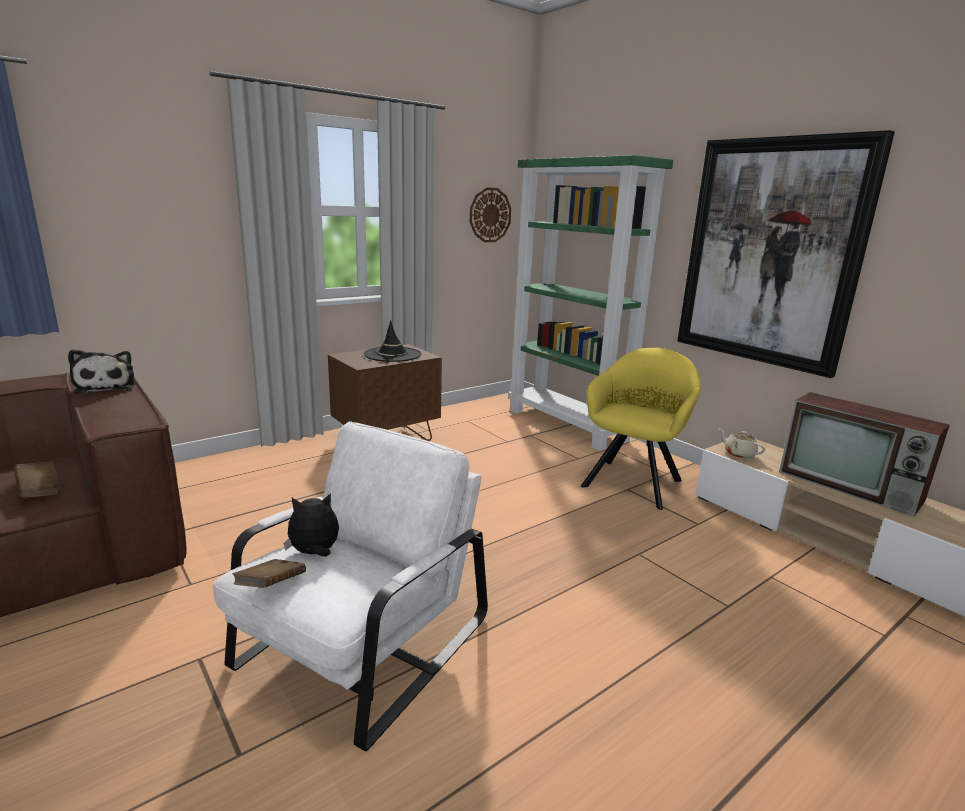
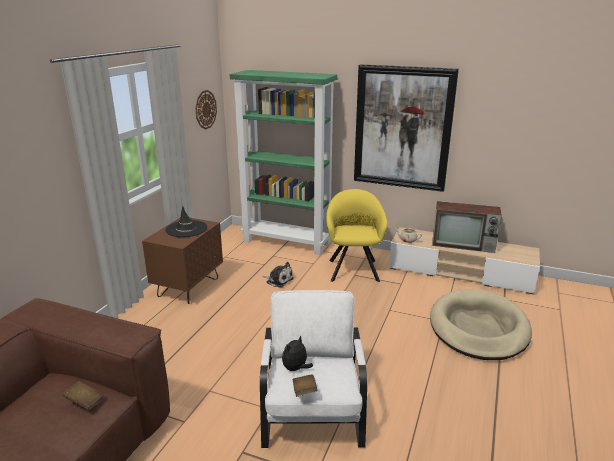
camera: 30 degrees left, 5 degrees up
(106, 386) = (59, 317): plush toy -> plush toy (278, 280)
(797, 645) = (478, 328): none -> beige dog bed

